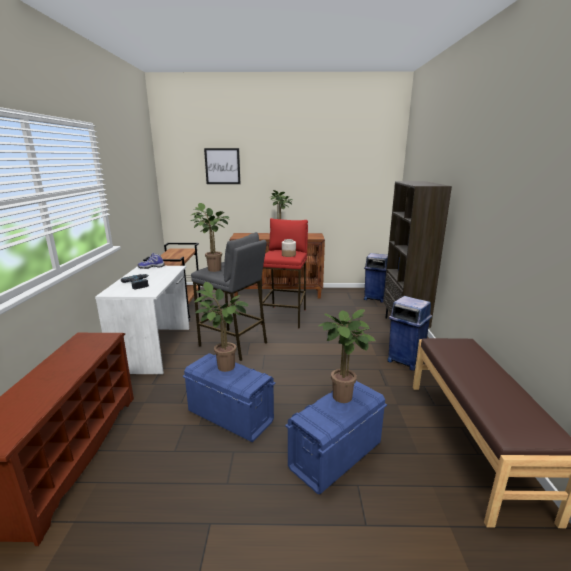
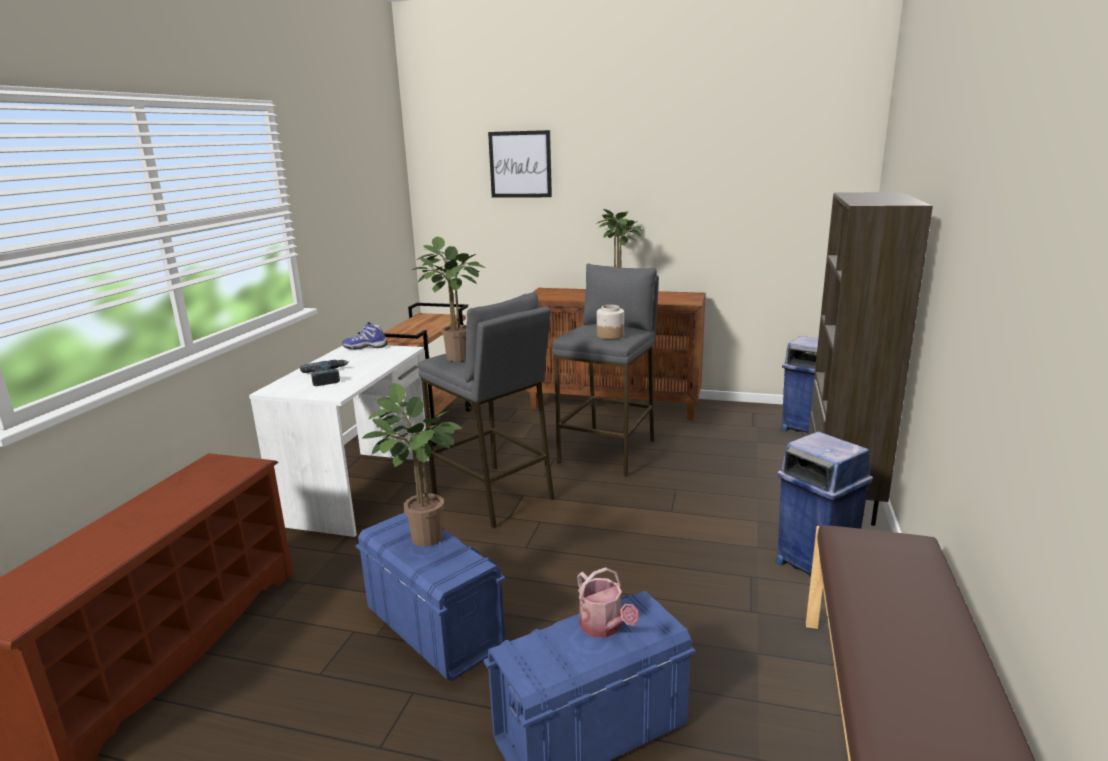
camera: 15 degrees right, 0 degrees up
(285, 316) = (608, 452): red stool -> grey stool
(343, 399) = (604, 627): potted plant -> watering can

